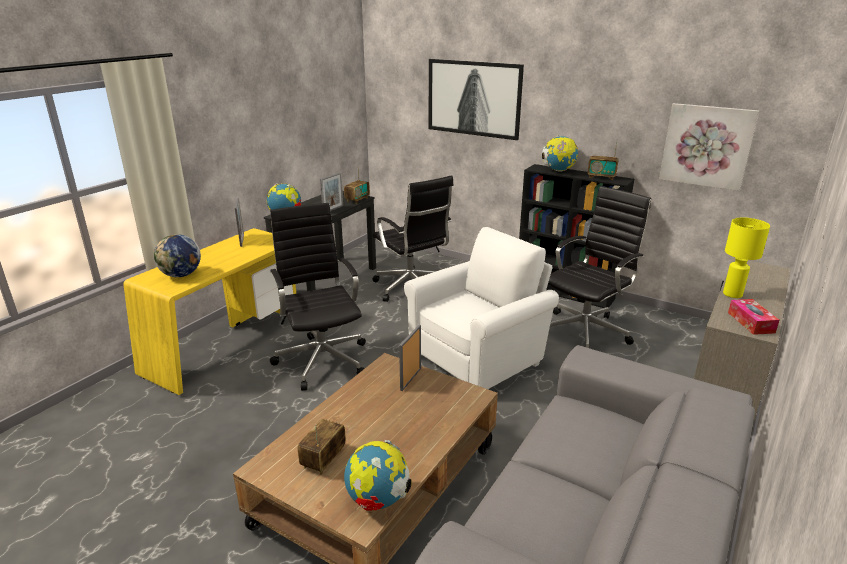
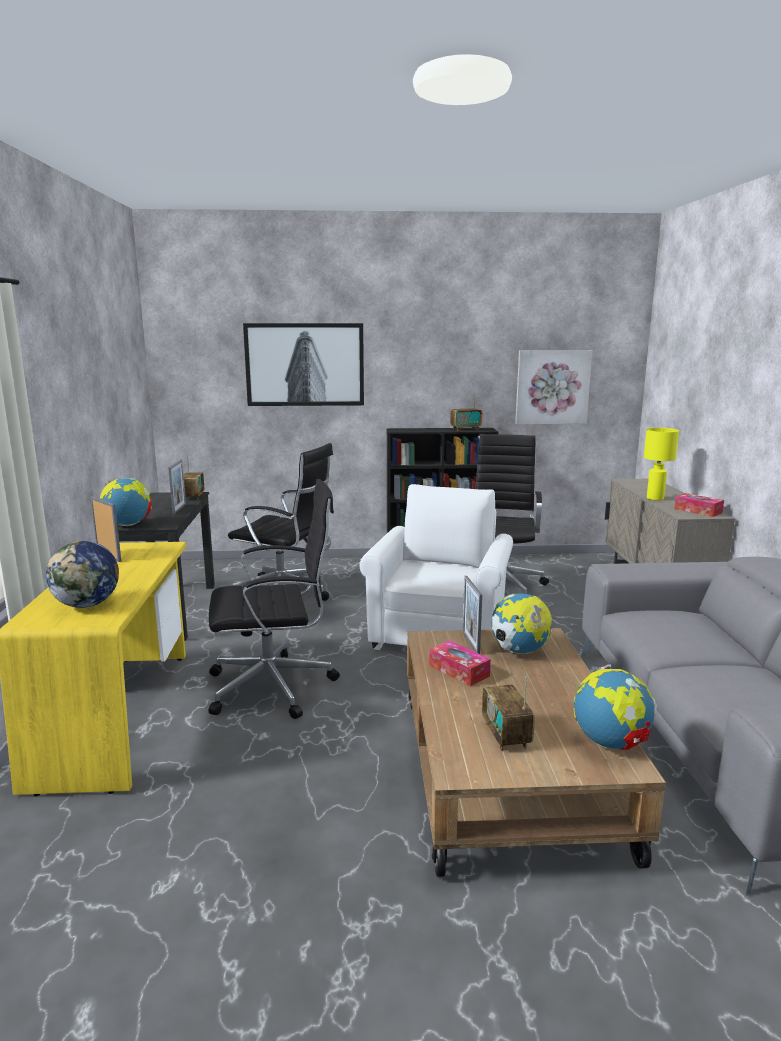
camera: 35 degrees left, 10 degrees down
(322, 359) = (275, 686): black office chair -> black office chair turned 135 degrees clockwise
(369, 398) = (459, 671): none -> tissue box
(558, 170) = (420, 429): globe -> globe (519, 651)

